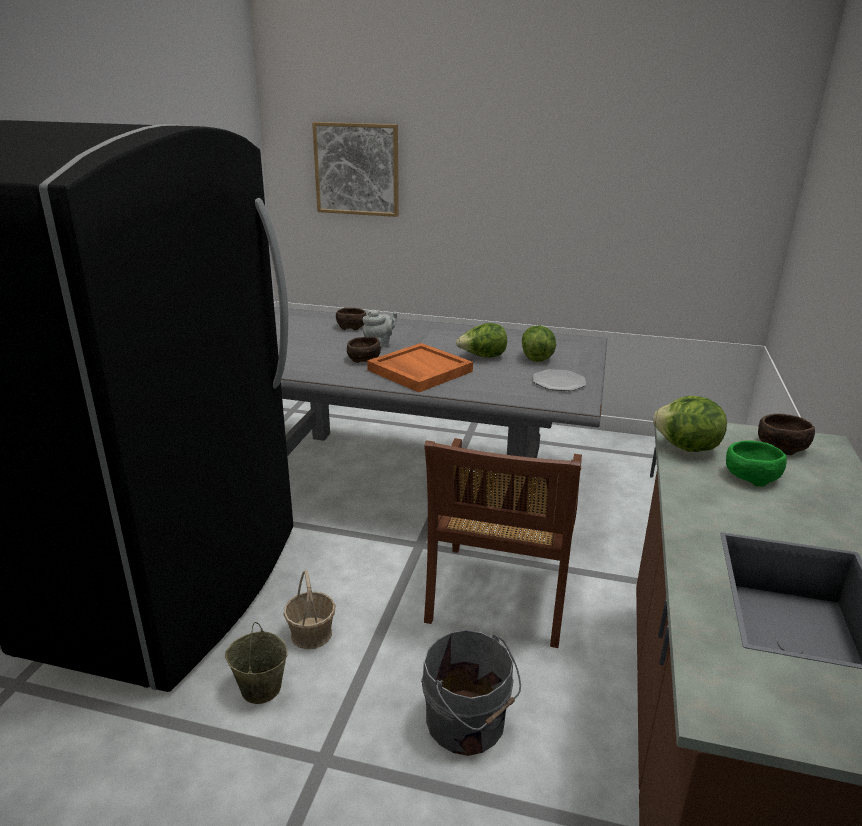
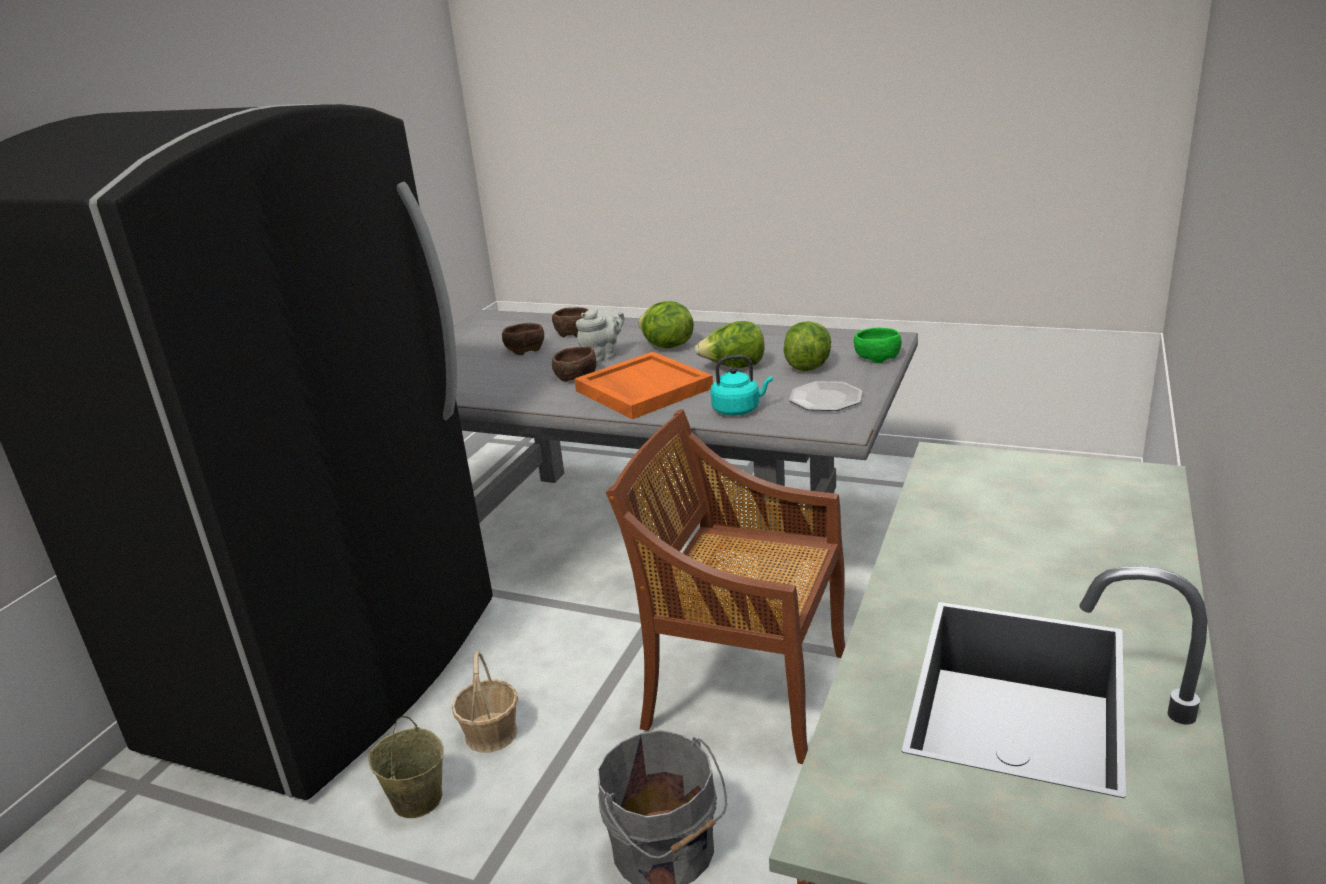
camera: 10 degrees right, 0 degrees up
(357, 169) = (583, 122): picture -> none
(497, 388) = (738, 410): none -> turquoise kettle
(499, 596) = (742, 689): brown chair -> brown chair turned 90 degrees clockwise
(686, 448) = (942, 488): lettuce -> lettuce (667, 346)
(750, 476) = (1015, 525): green bowl -> green bowl (876, 357)
(780, 446) = (1079, 482): brown bowl -> brown bowl (524, 349)

